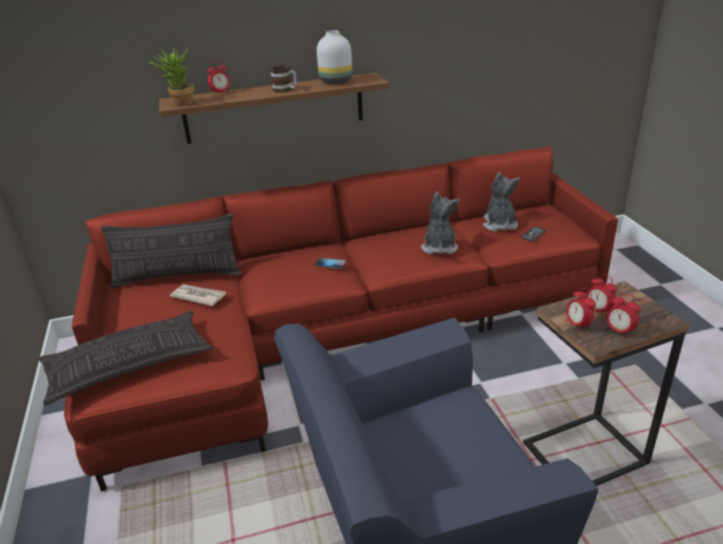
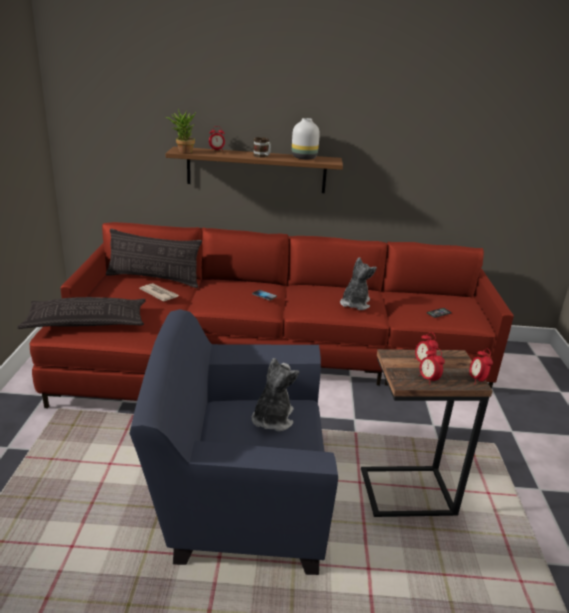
camera: 15 degrees right, 5 degrees down
(499, 224) = (416, 301): plush toy -> plush toy (272, 419)
(577, 325) = (399, 367): alarm clock -> alarm clock (477, 380)

